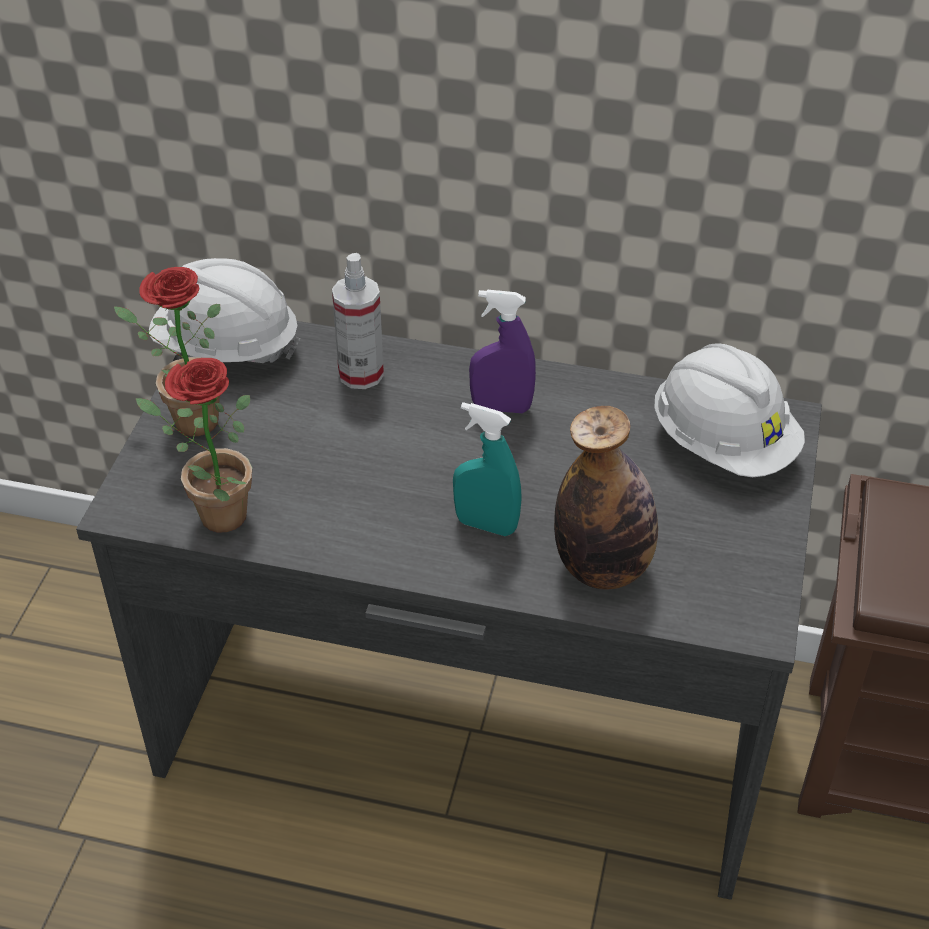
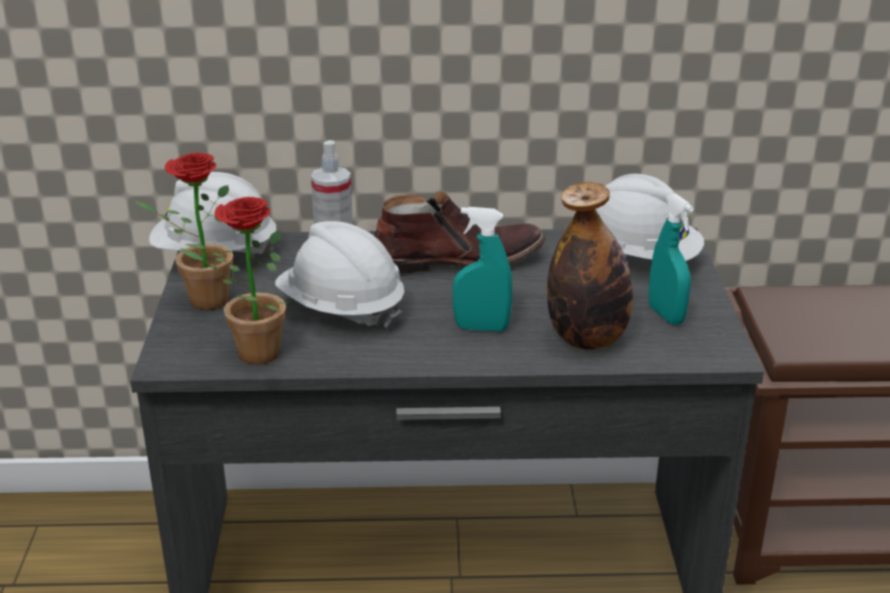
camera: 15 degrees left, 15 degrees down
(337, 465) = (341, 310): none -> white hard hat
(501, 407) = (457, 259): purple spray bottle -> brown boot
(715, 547) = (666, 315): none -> turquoise spray bottle

